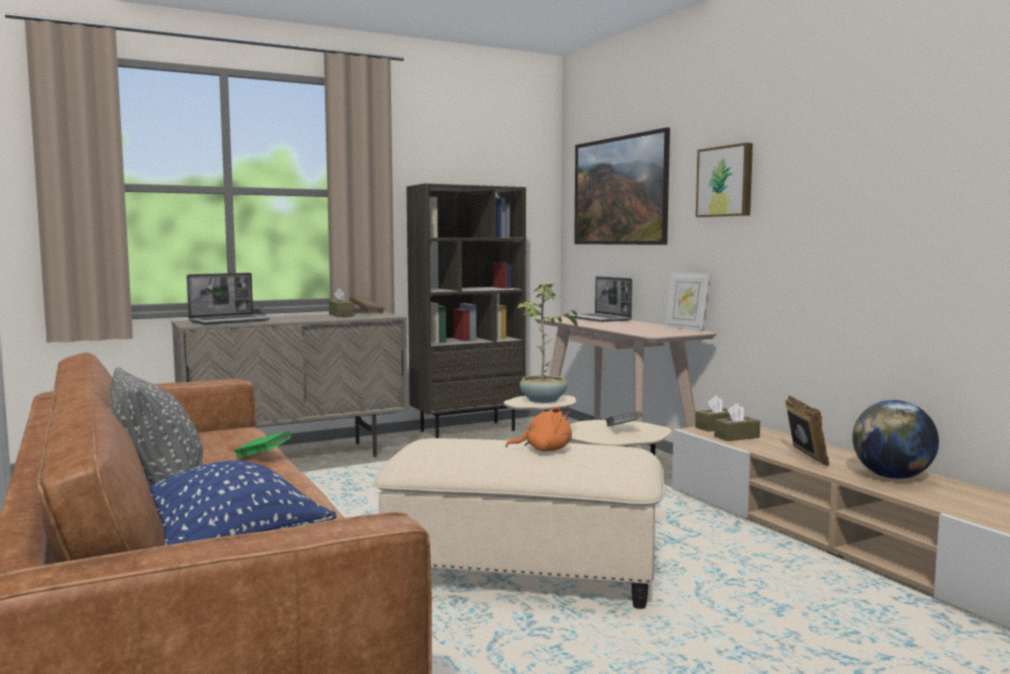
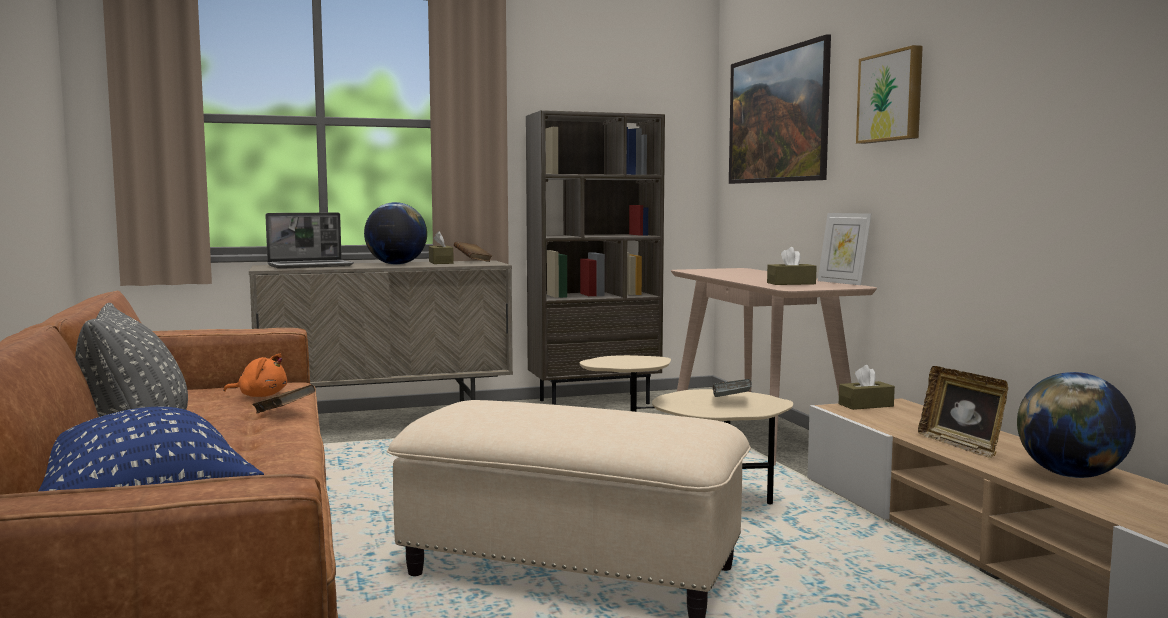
camera: 10 degrees right, 0 degrees up
(263, 457) = (284, 414): green book -> brown book
(305, 318) = (396, 264): none -> globe
(543, 400) = (628, 361): potted plant -> none
(544, 450) = (593, 417): orange plush toy -> orange plush toy (260, 396)
(599, 319) = (747, 272): laptop -> none
(736, 437) = (886, 417): brown tissue box -> brown tissue box (791, 283)
(804, 457) = (961, 446): picture frame -> picture frame turned 150 degrees clockwise

